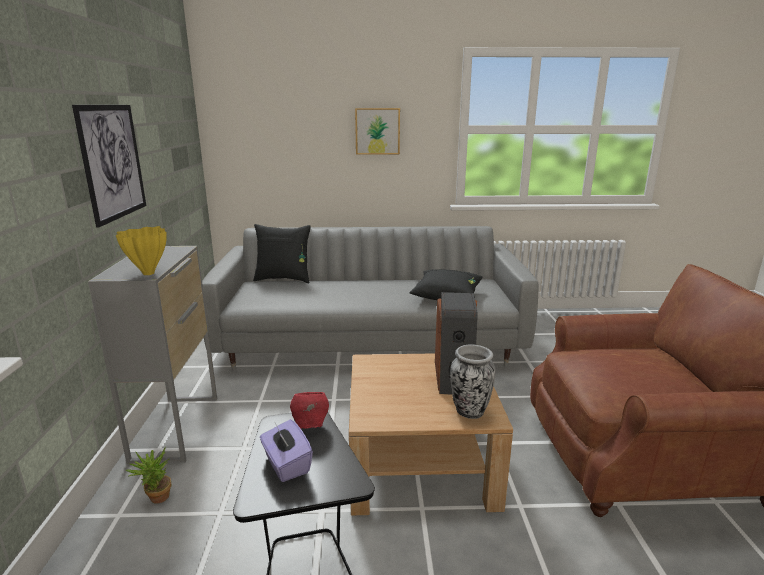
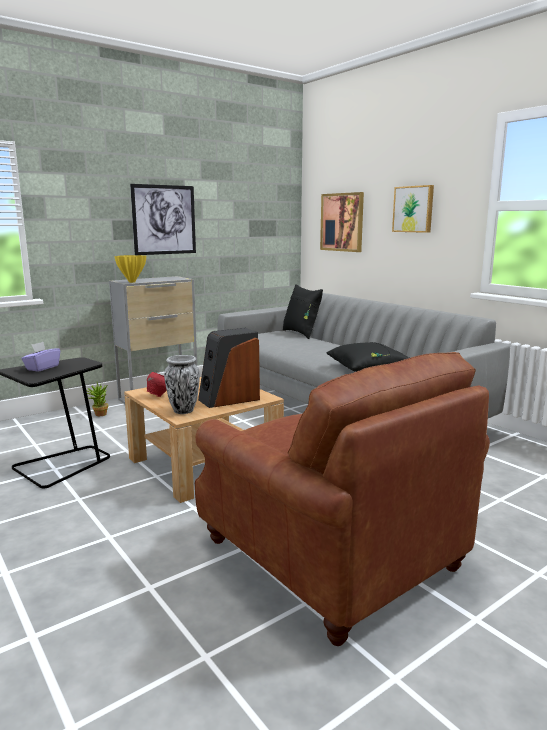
camera: 55 degrees right, 5 degrees down
(276, 144) = (342, 222): none -> picture
(310, 426) = (81, 364): red bowl -> red bowl (158, 396)

